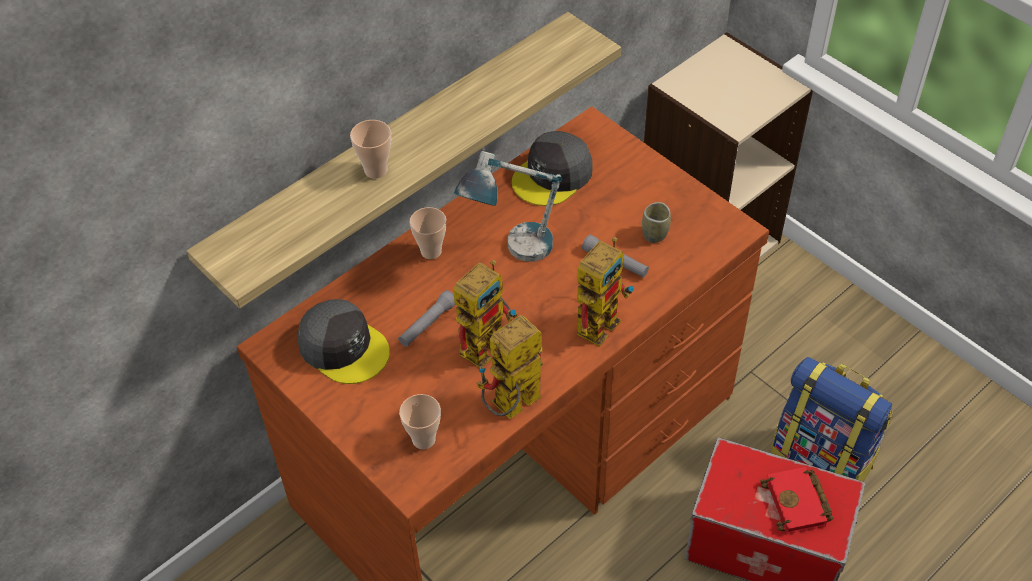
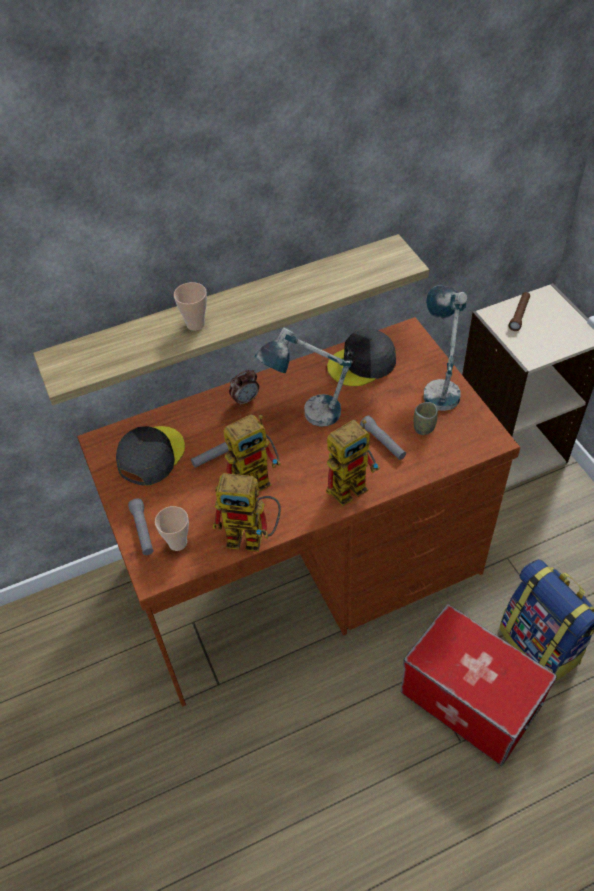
camera: 20 degrees right, 0 degrees up
(343, 347) = (151, 456): grey cap -> grey cap turned 120 degrees counterclockwise
(374, 437) = (143, 531): none -> grey flashlight
(431, 251) = (245, 400): cup -> alarm clock
(511, 408) = (254, 537): toy robot -> toy robot turned 150 degrees counterclockwise
(652, 180) = (439, 385): none -> table lamp
(703, 78) = (519, 315): none -> brown flashlight
(798, 504) = (493, 677): red book -> none

